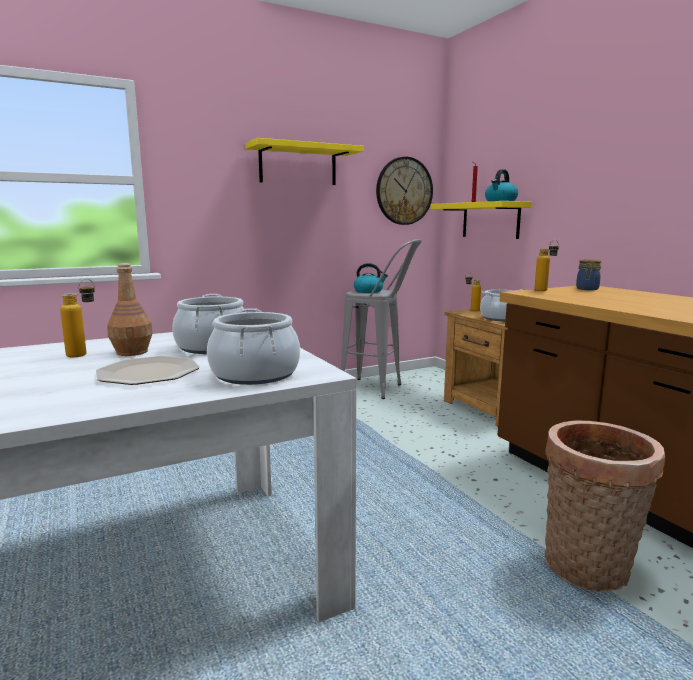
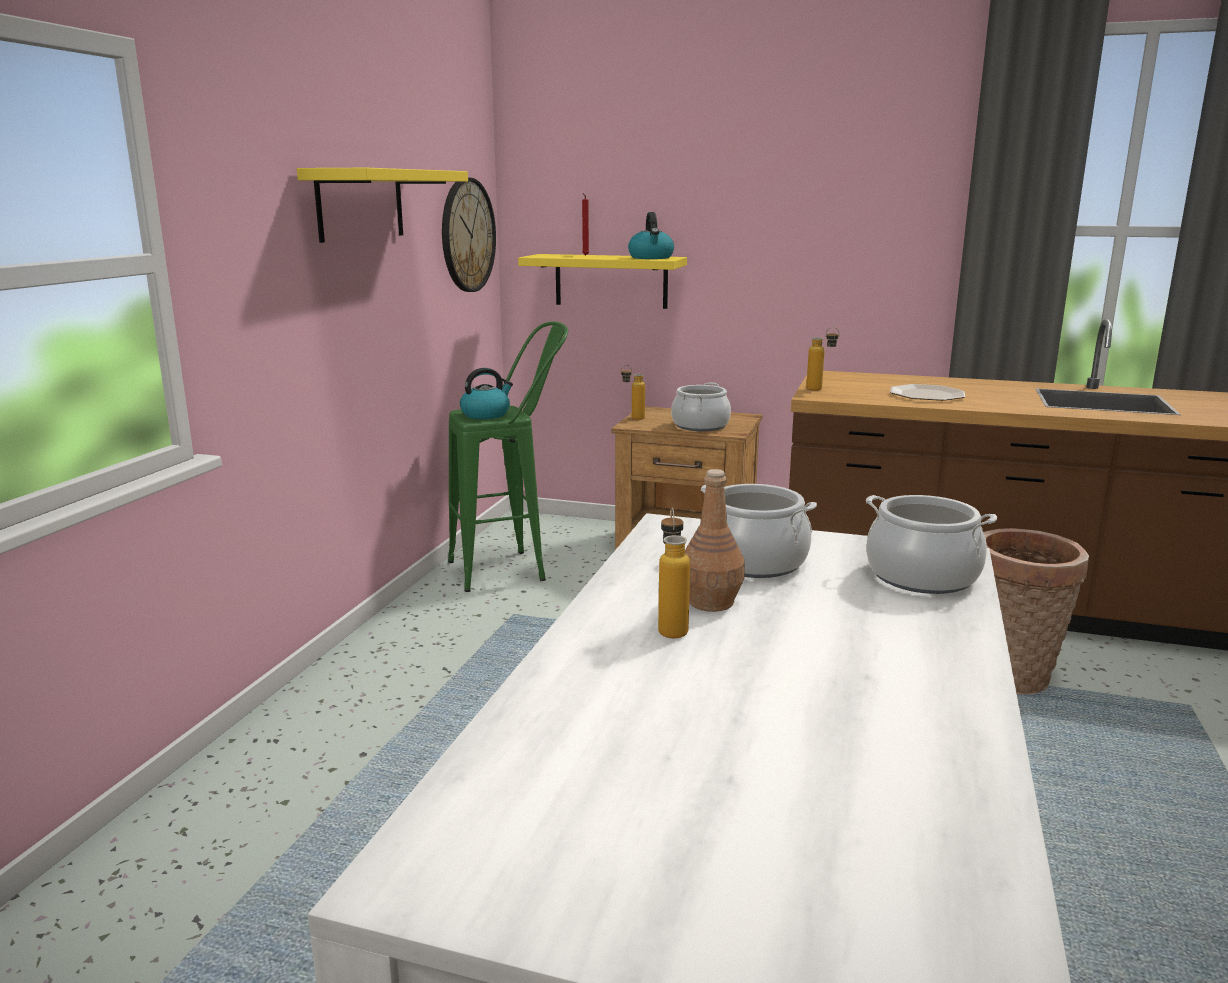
camera: 45 degrees left, 5 degrees up
(149, 373) = (845, 615): plate -> plate (927, 395)
(380, 390) = (512, 569): grey stool -> green stool
(587, 289) = (838, 379): jar -> none

